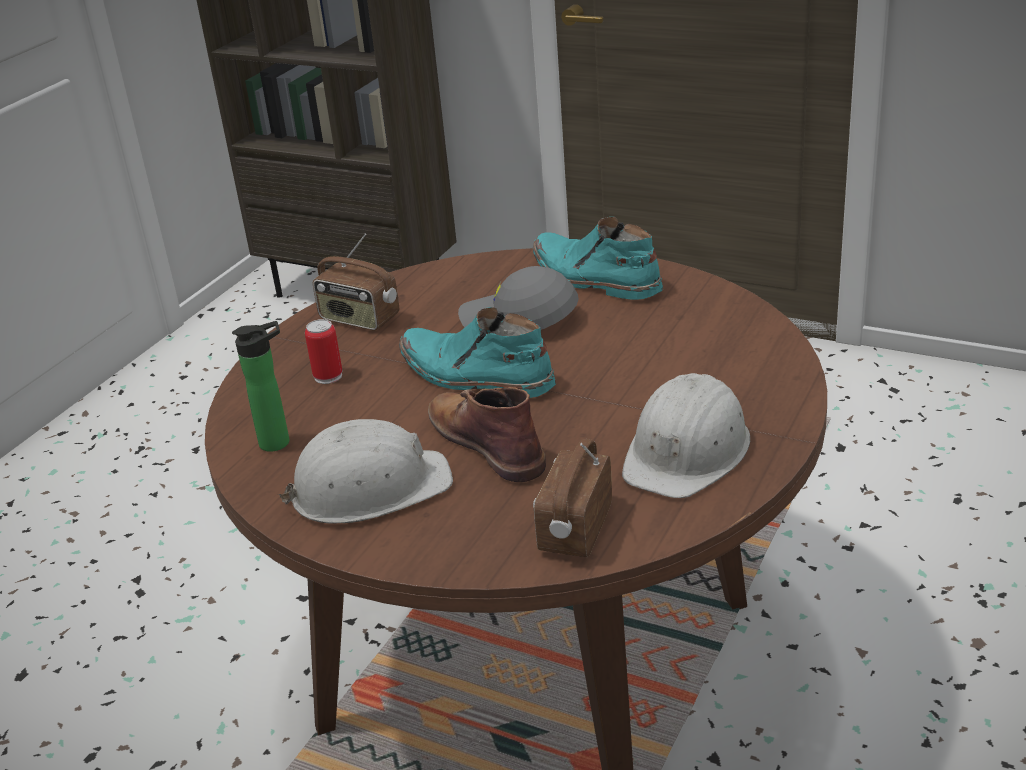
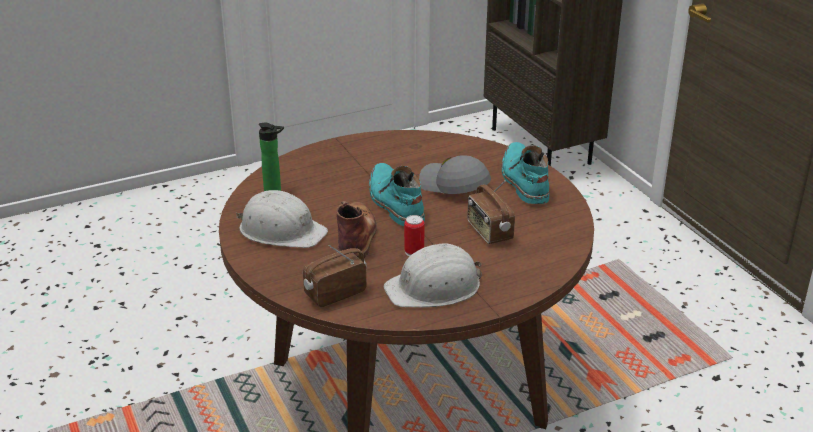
camera: 35 degrees right, 0 degrees up
(328, 376) = (334, 171): can -> can (414, 252)
(359, 319) = (384, 149): radio -> radio (489, 232)

